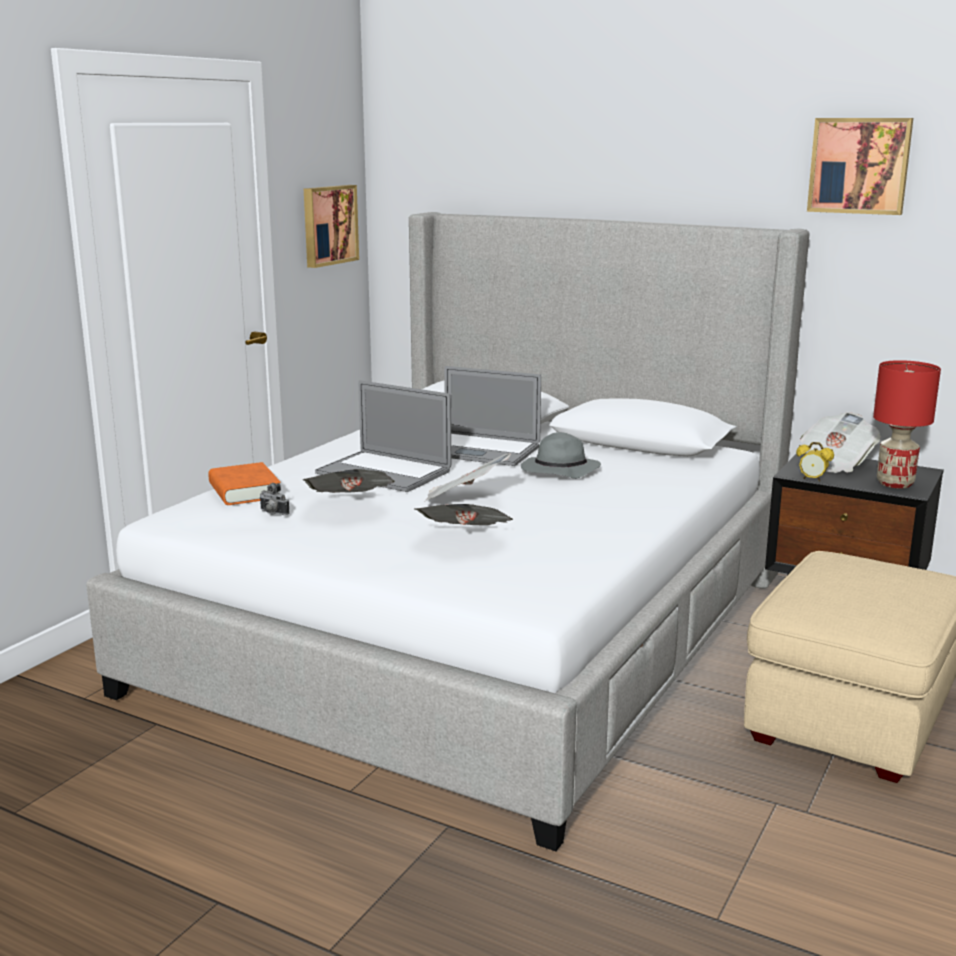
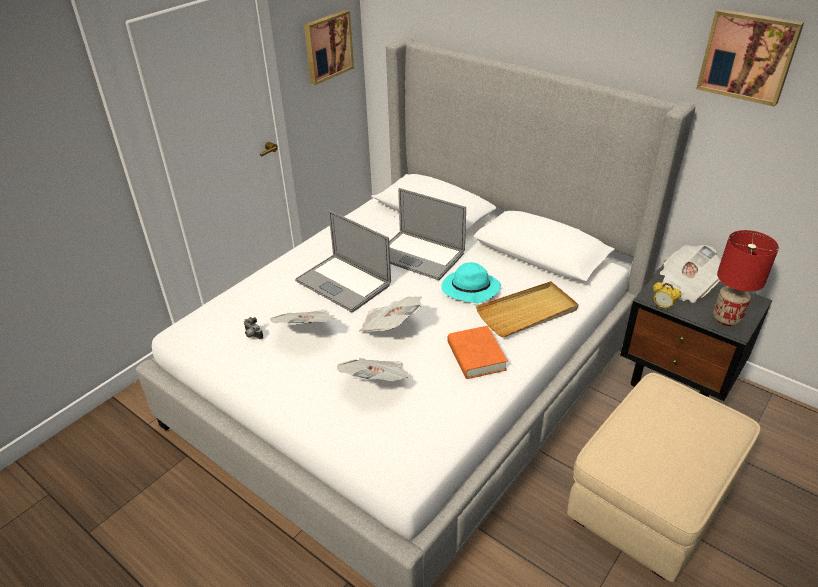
camera: 10 degrees right, 20 degrees up
(244, 491) = (241, 303): orange book -> orange book (476, 356)
(559, 471) = (469, 290): grey hat -> turquoise hat
(644, 483) = (527, 312): none -> beige tray

